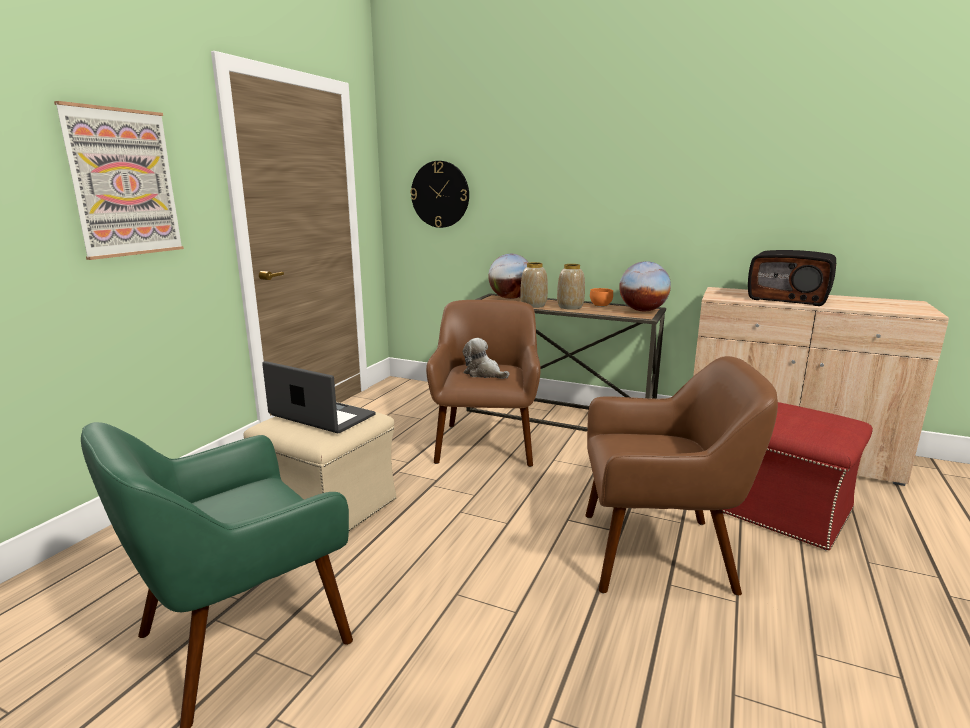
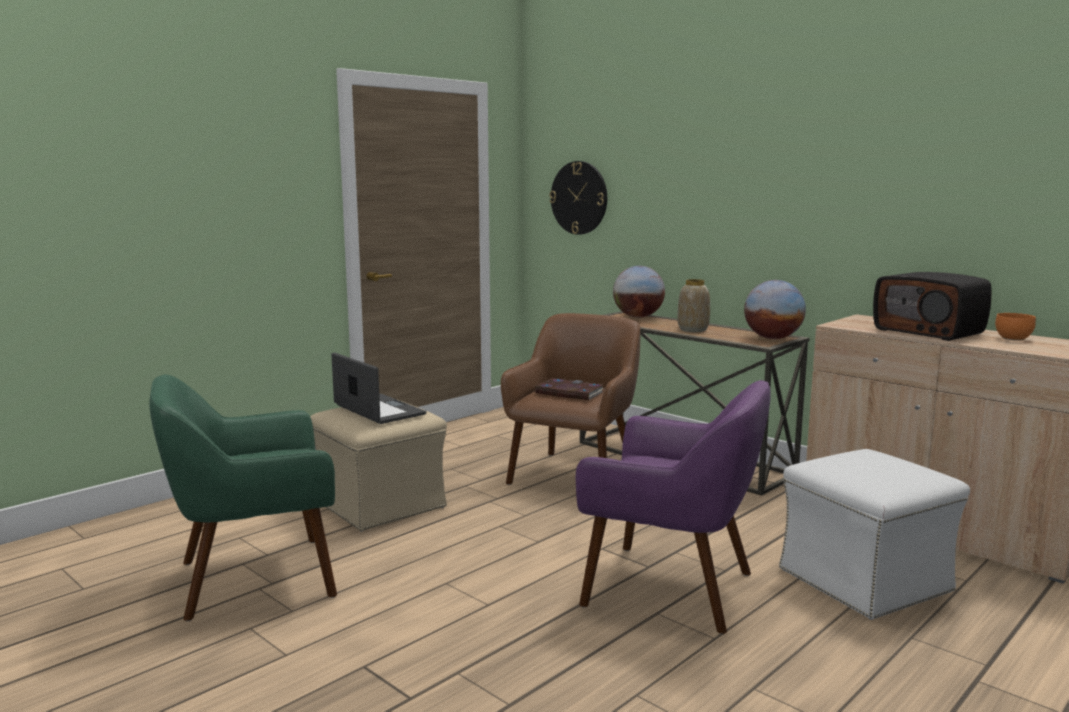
camera: 20 degrees right, 5 degrees down
(123, 183) = (243, 188): picture -> none
(484, 374) = (568, 393): plush toy -> book
(533, 305) = (652, 325): vase -> none
(601, 305) = (732, 330): orange bowl -> orange bowl (1014, 338)
(658, 553) = (671, 589): brown armchair -> purple armchair
(787, 511) = (866, 581): red ottoman -> white ottoman

